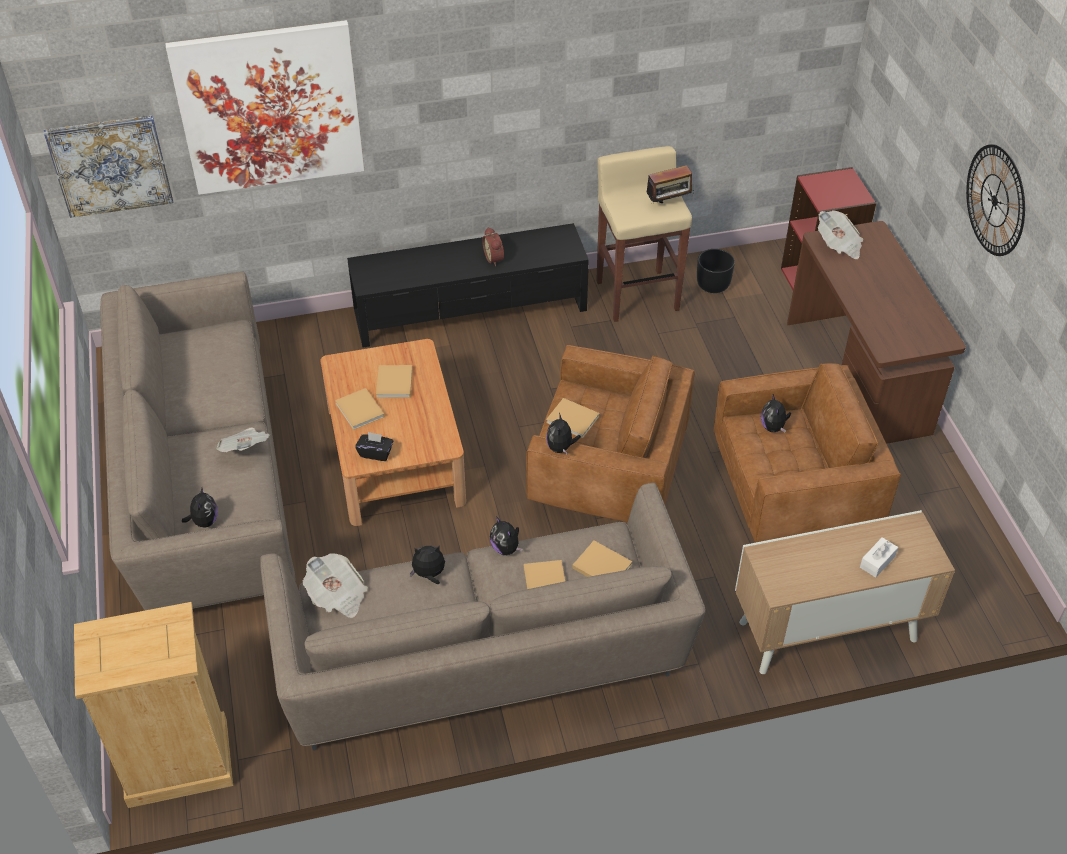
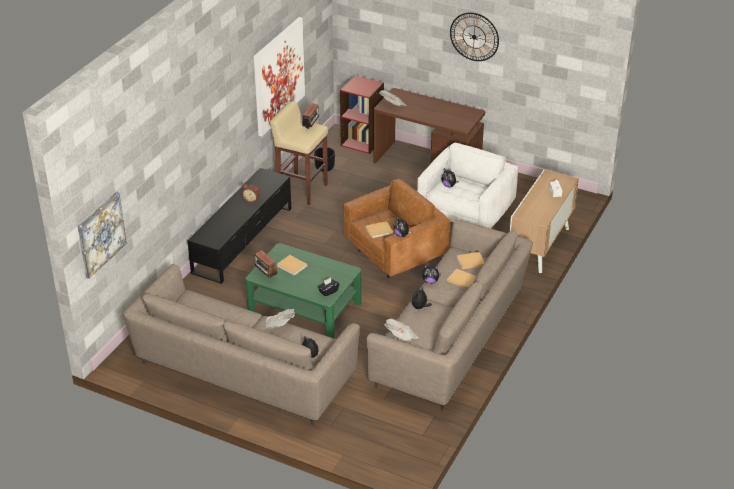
camera: 50 degrees left, 10 degrees down
(177, 763) = (404, 454): beige dresser -> none
(269, 108) = (156, 161): picture -> picture (278, 75)
(347, 372) = (266, 276): none -> radio
(360, 411) = (296, 284): beige book -> none
(395, 454) = (304, 307): brown coffee table -> green coffee table
(793, 494) = (466, 215): brown armchair -> white armchair

